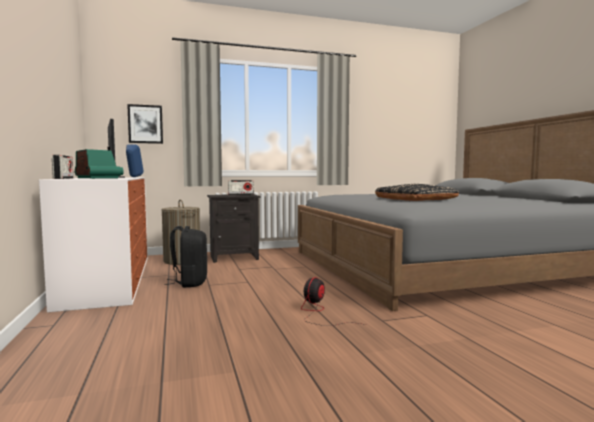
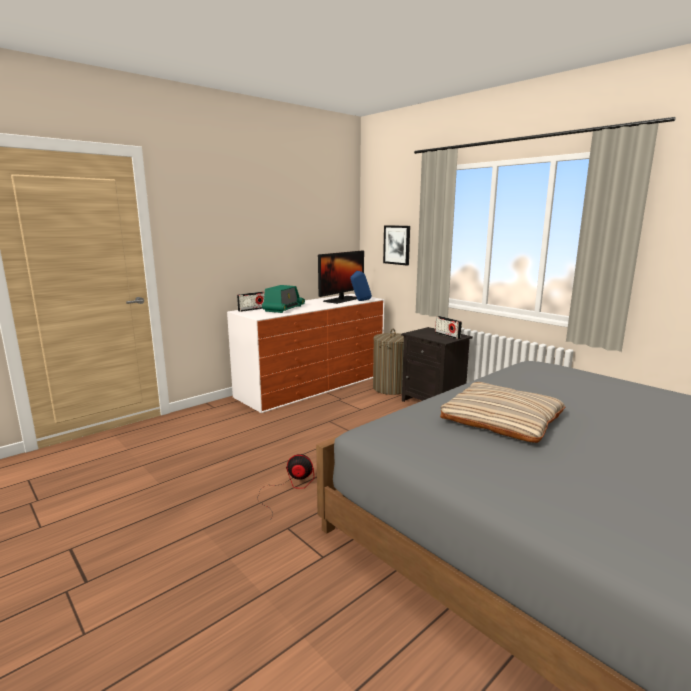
camera: 65 degrees right, 10 degrees up
(189, 283) = (327, 412): black backpack -> none
(415, 199) = (502, 419): black pillow -> beige pillow

